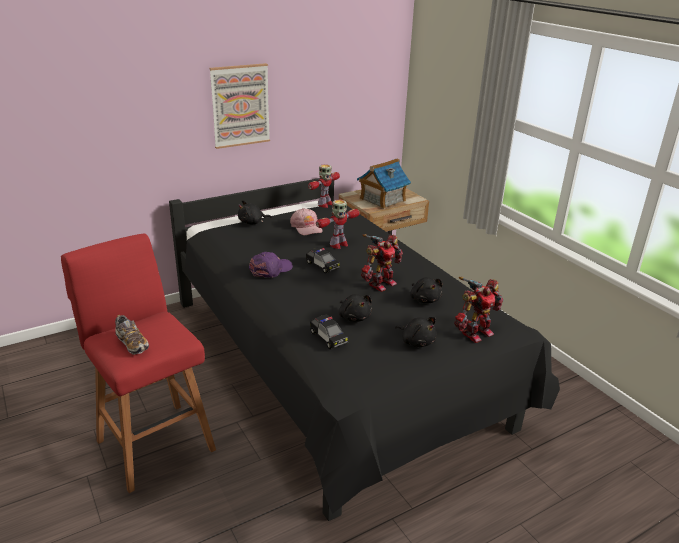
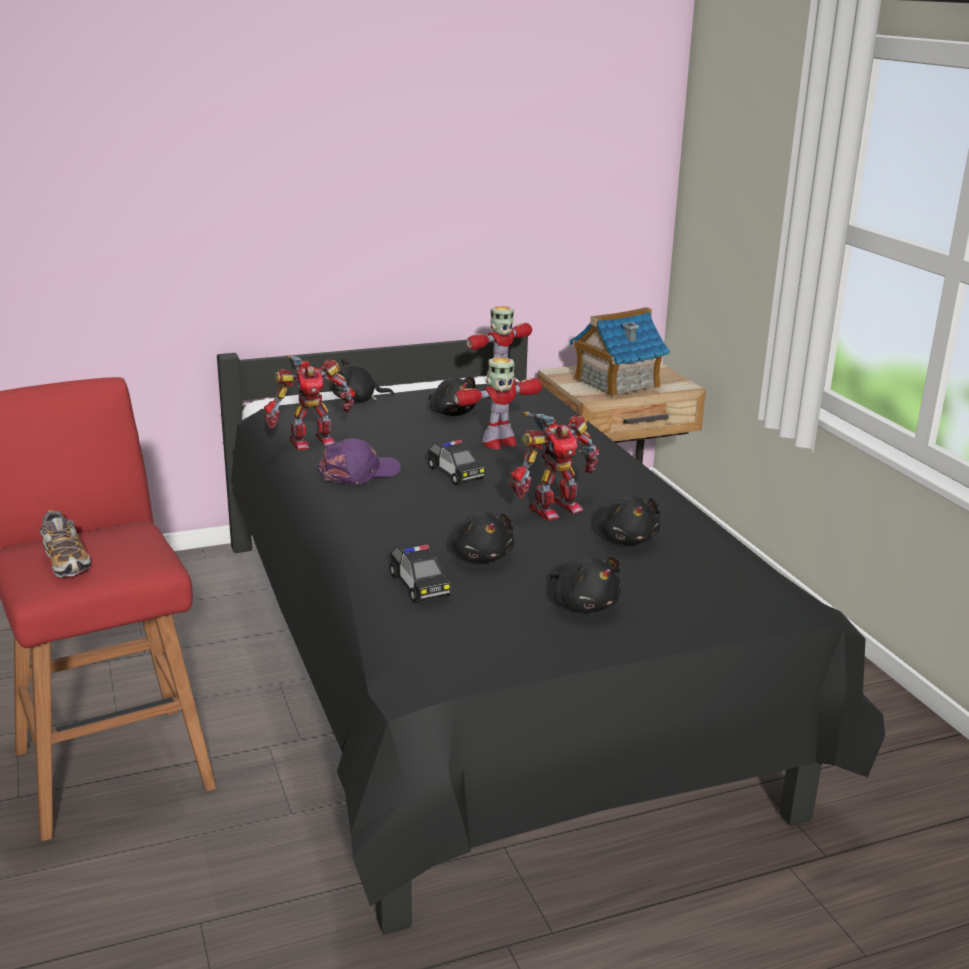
camera: 10 degrees right, 5 degrees down
(240, 105) = (354, 193): picture -> none
(306, 227) = (452, 413): pink cap -> black plush toy
(475, 332) = (706, 600): toy robot -> toy robot (310, 441)

